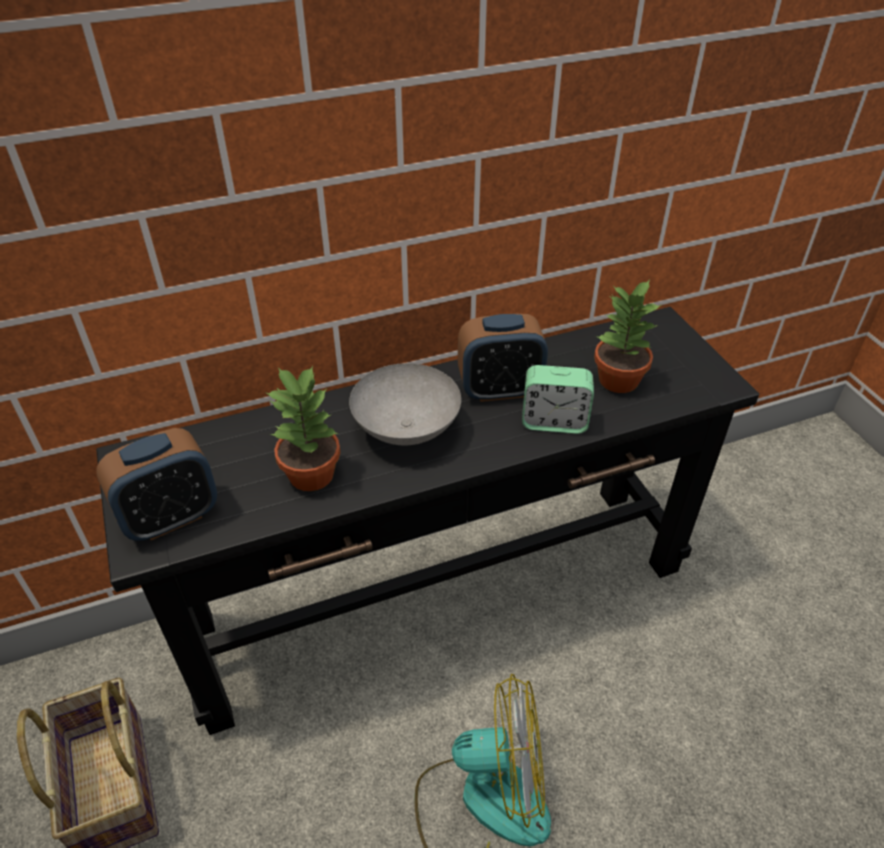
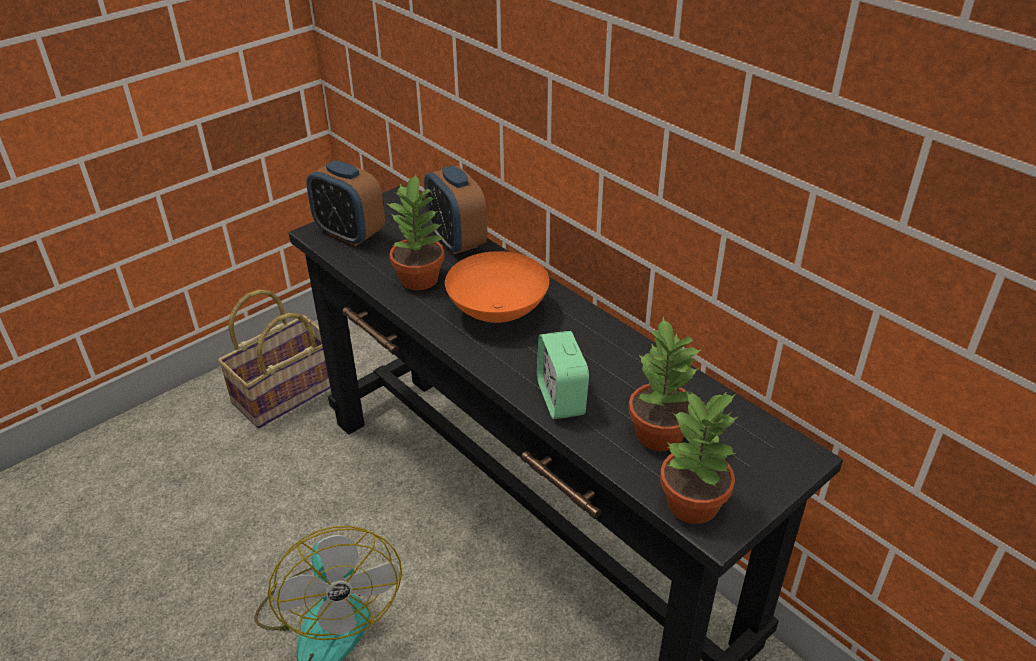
camera: 70 degrees right, 5 degrees down
(407, 428) = (499, 312): grey bowl -> orange bowl
(499, 390) = (586, 353): alarm clock -> alarm clock (456, 241)
(700, 387) = (693, 505): none -> potted plant

